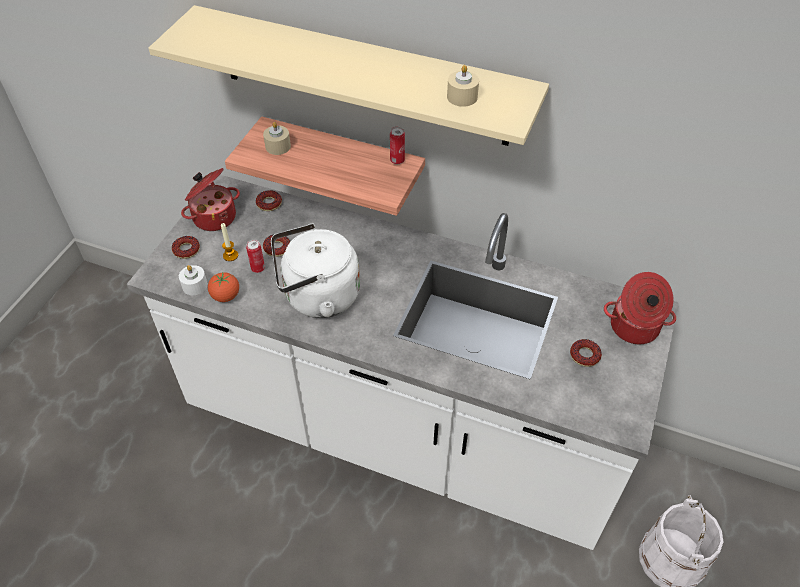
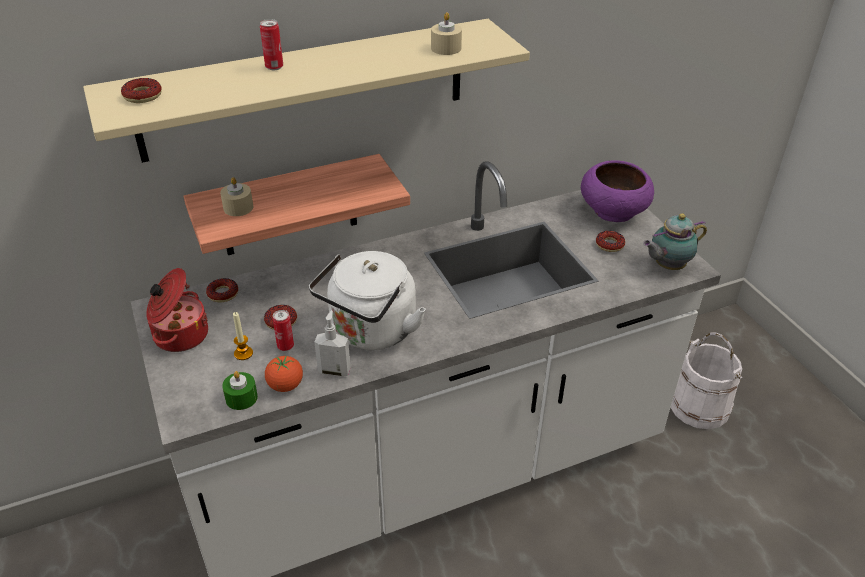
camera: 45 degrees left, 10 degrees down
(186, 250) = (189, 377): donut -> donut (142, 95)
(195, 285) = (241, 398): white candle -> green candle
(263, 308) = (334, 370): none -> soap dispenser
(397, 160) = (361, 165): can -> can (274, 67)
(608, 410) = (667, 266): none -> teapot
(634, 328) = (614, 210): cooking pot -> purple bowl

